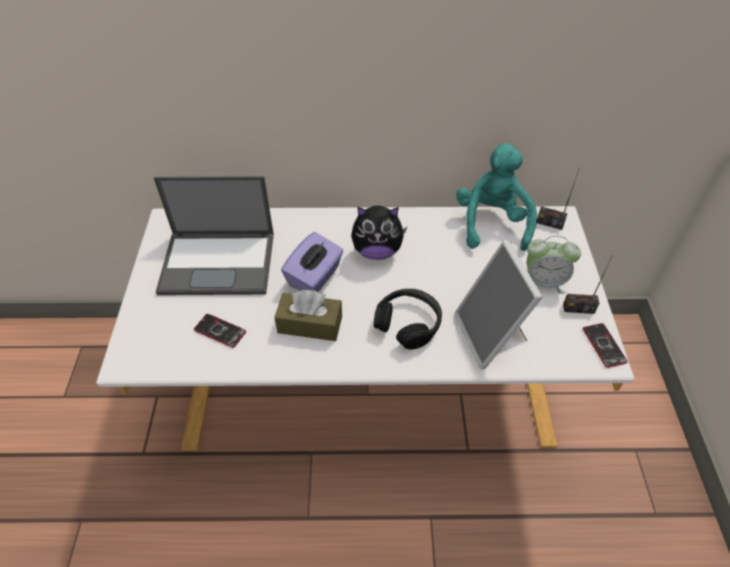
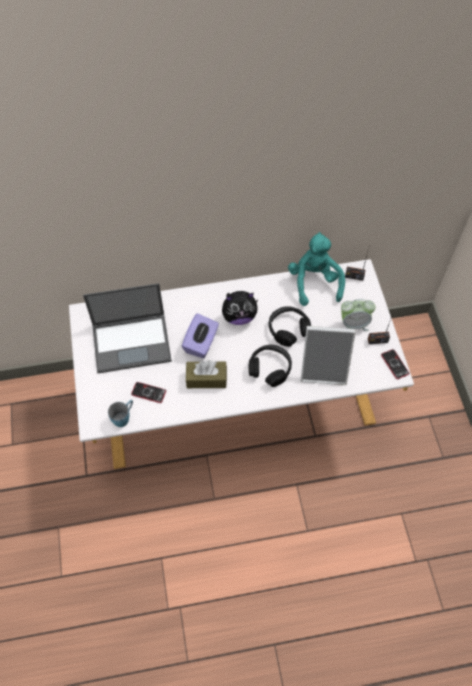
camera: 10 degrees left, 10 degrees up
(172, 359) = (124, 417): none -> blue mug
(445, 276) = (288, 329): none -> black headphones
(491, 336) = (324, 369): picture frame -> picture frame turned 60 degrees counterclockwise

